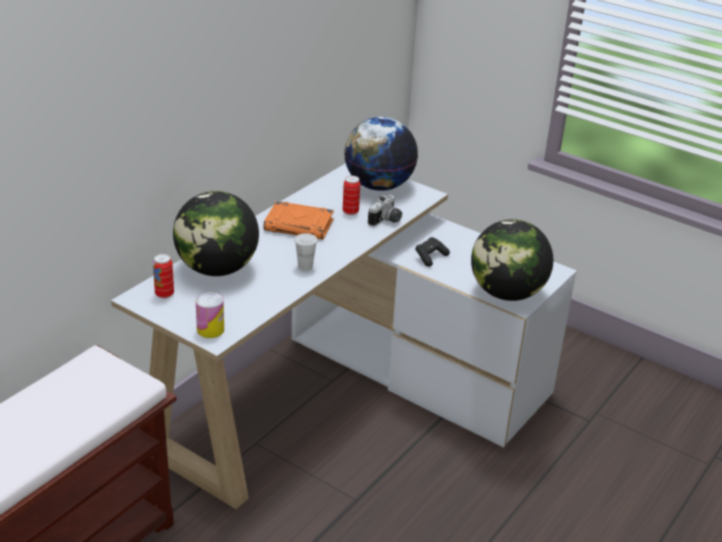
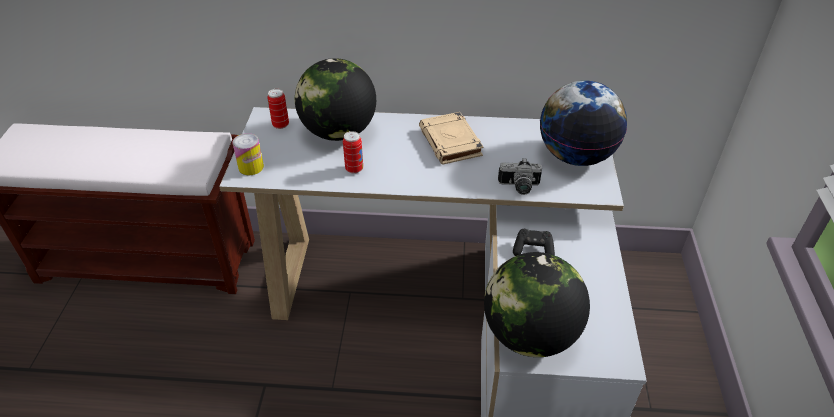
camera: 60 degrees right, 10 degrees up
(299, 225) = (451, 142): orange book -> beige book
(305, 266) = (389, 174): white cup -> none
(350, 212) = (508, 160): can -> can (354, 169)

